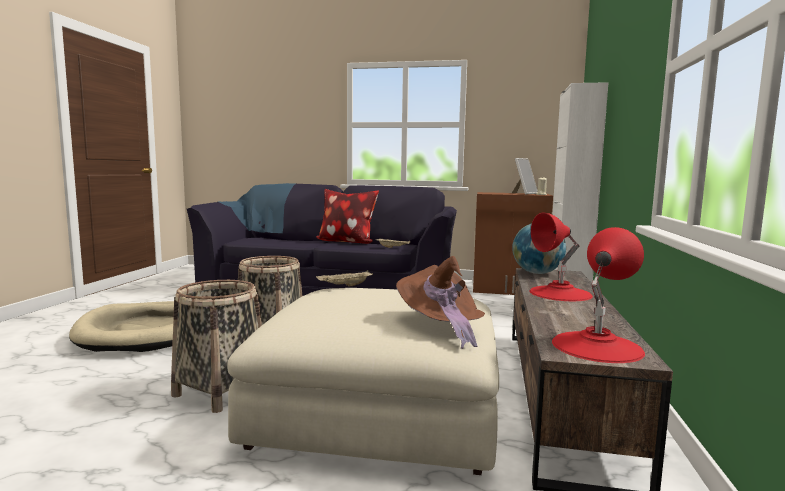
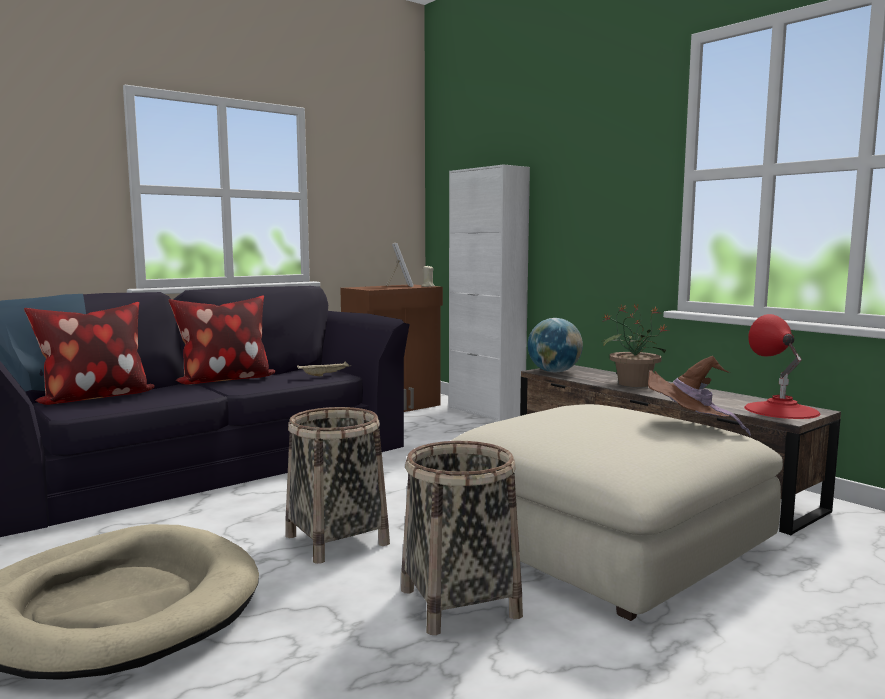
camera: 50 degrees left, 0 degrees up
(273, 239) = (94, 398): none -> pillow
(345, 286) = (499, 422): beige tray -> none
(560, 293) = (633, 383): red table lamp -> potted plant

